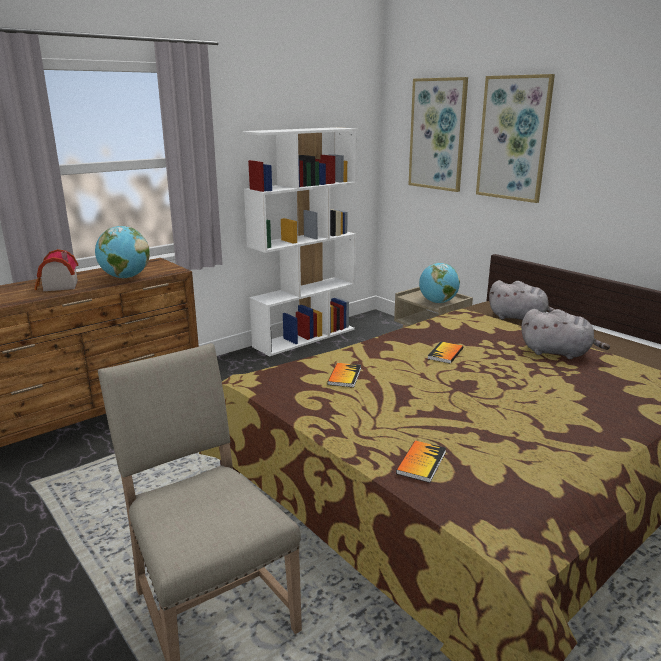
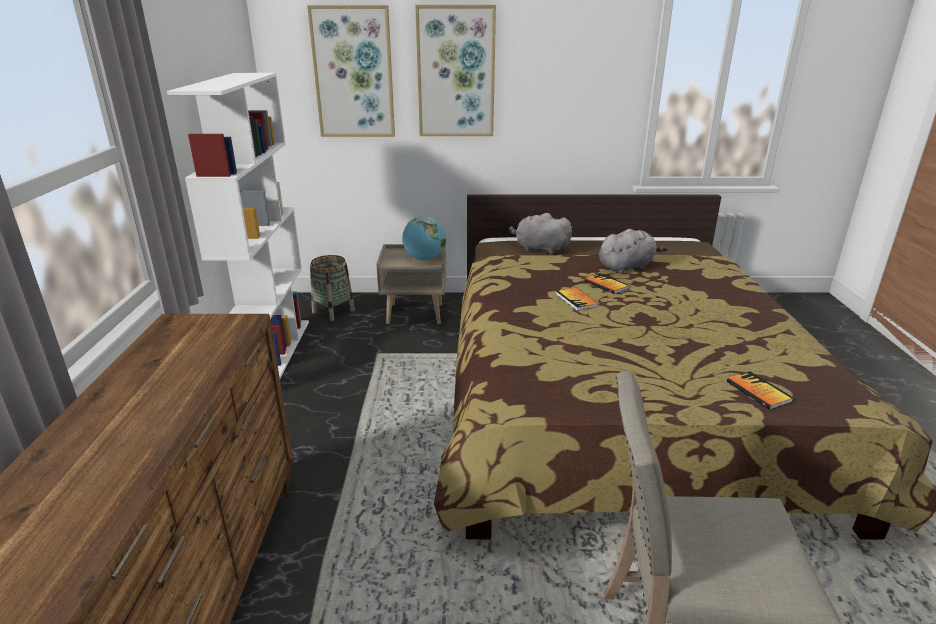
camera: 50 degrees left, 5 degrees up
(58, 286) = (132, 423): toy house -> none
(125, 277) = (204, 360): globe -> none
(344, 376) = (565, 357): book -> book (606, 285)
(380, 329) = (333, 311): none -> basket
(519, 318) = (539, 249): grey plush toy -> grey plush toy turned 135 degrees counterclockwise

